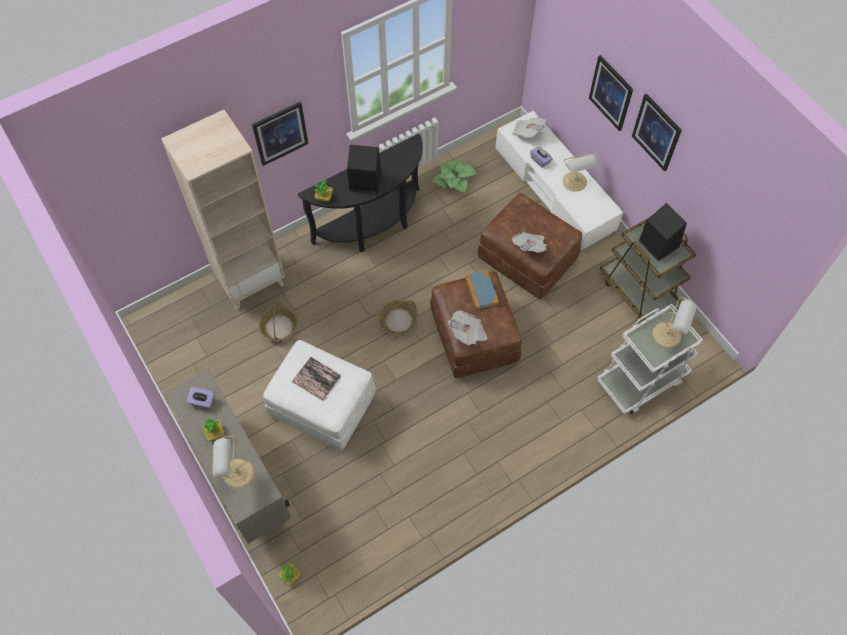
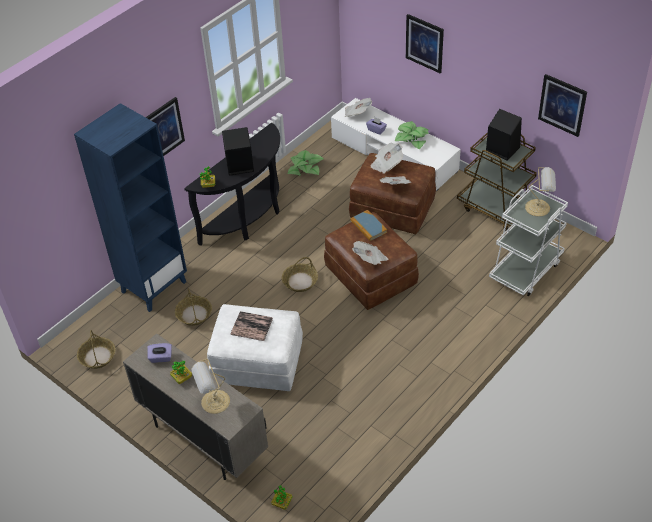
camera: 15 degrees left, 15 degrees down
(169, 347) = (97, 356): none -> basket
(250, 280) = (154, 286): beige bookcase -> blue bookcase
(530, 215) = (386, 164): none -> newspaper
(575, 182) = (412, 138): table lamp -> potted plant
(656, 132) = (473, 57): picture -> picture (562, 105)

